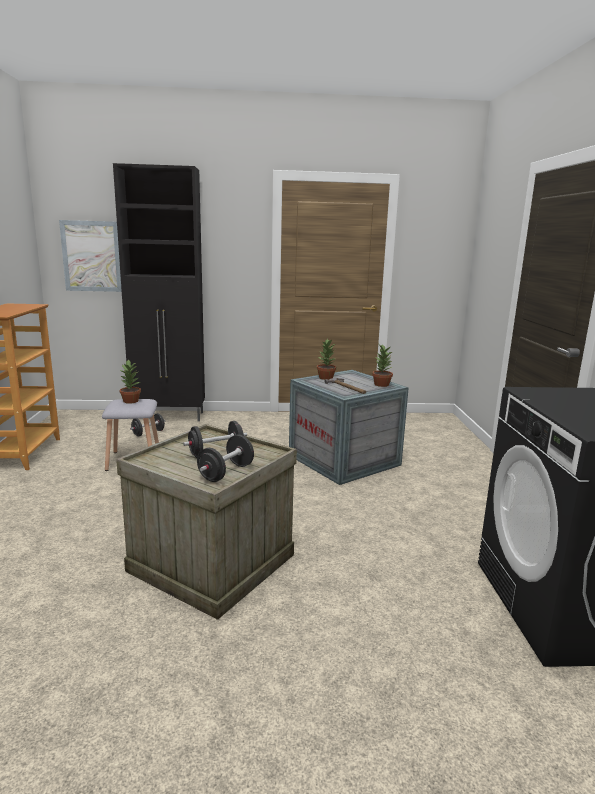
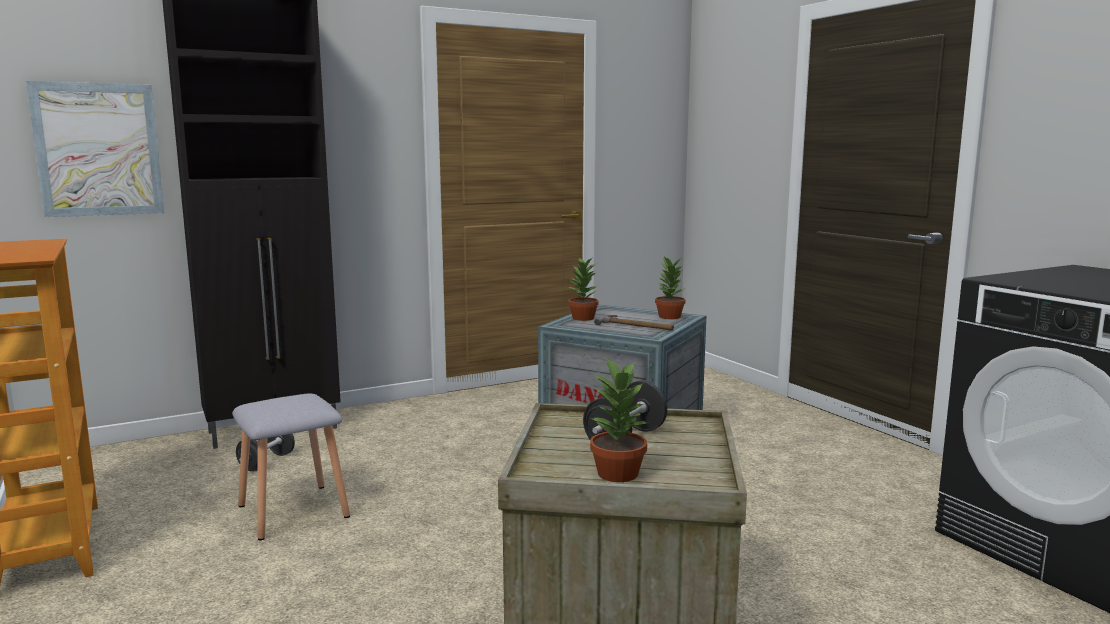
camera: 25 degrees left, 5 degrees down
(131, 401) = (283, 401): potted plant -> potted plant (618, 473)
(226, 473) = (692, 462): black dumbbell -> none

